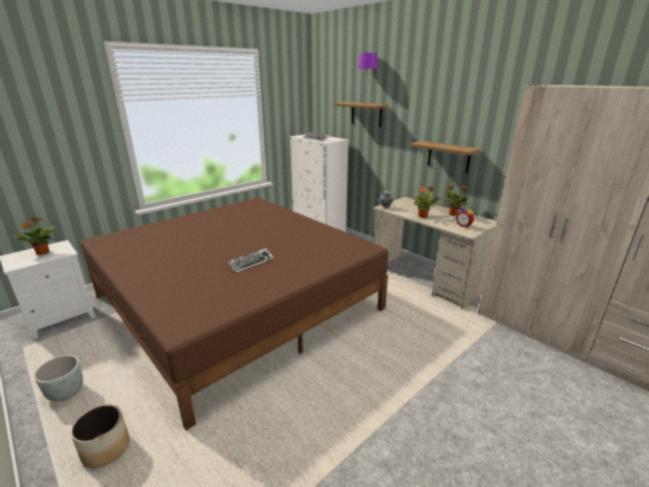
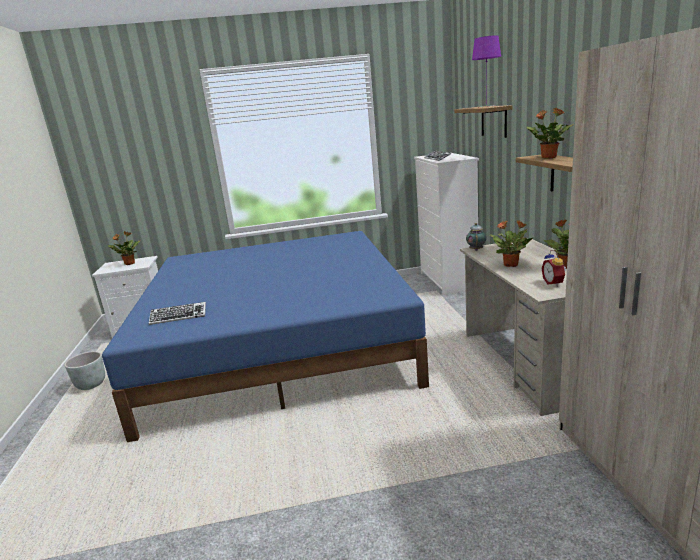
camera: 35 degrees right, 5 degrees down
(106, 448) = (71, 434): planter -> none
(237, 302) = (279, 343): brown bed -> blue bed
(251, 263) = (258, 294): keyboard -> keyboard (178, 316)
(435, 144) = (548, 157): none -> potted plant

